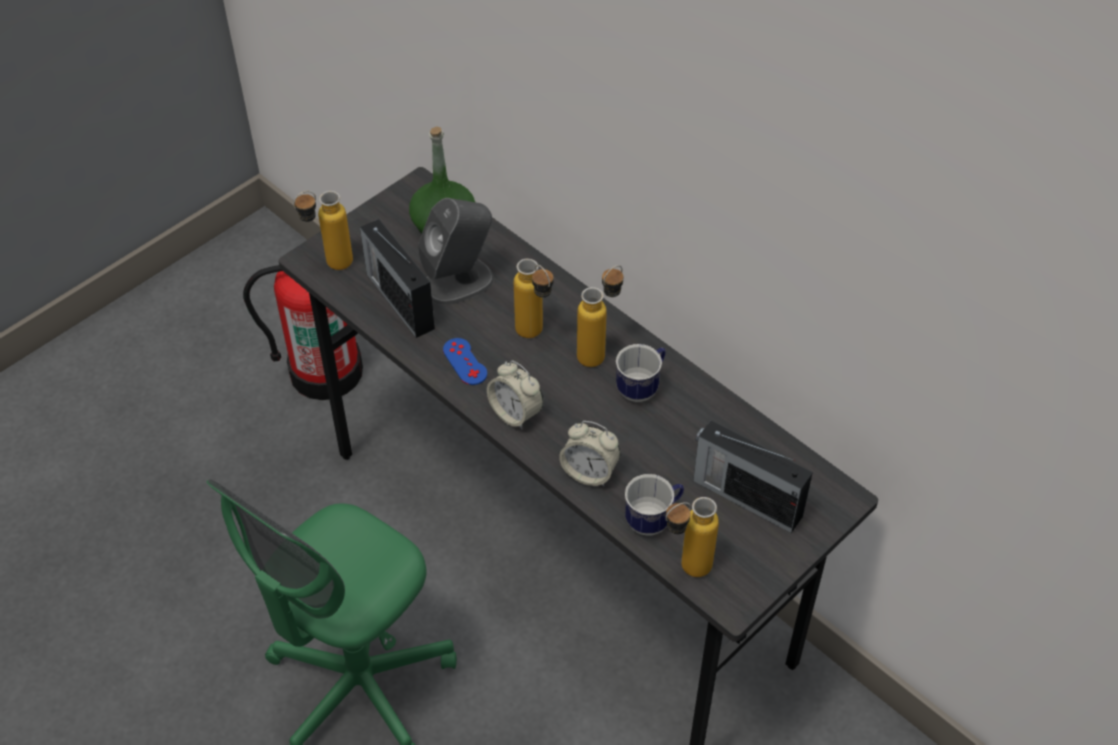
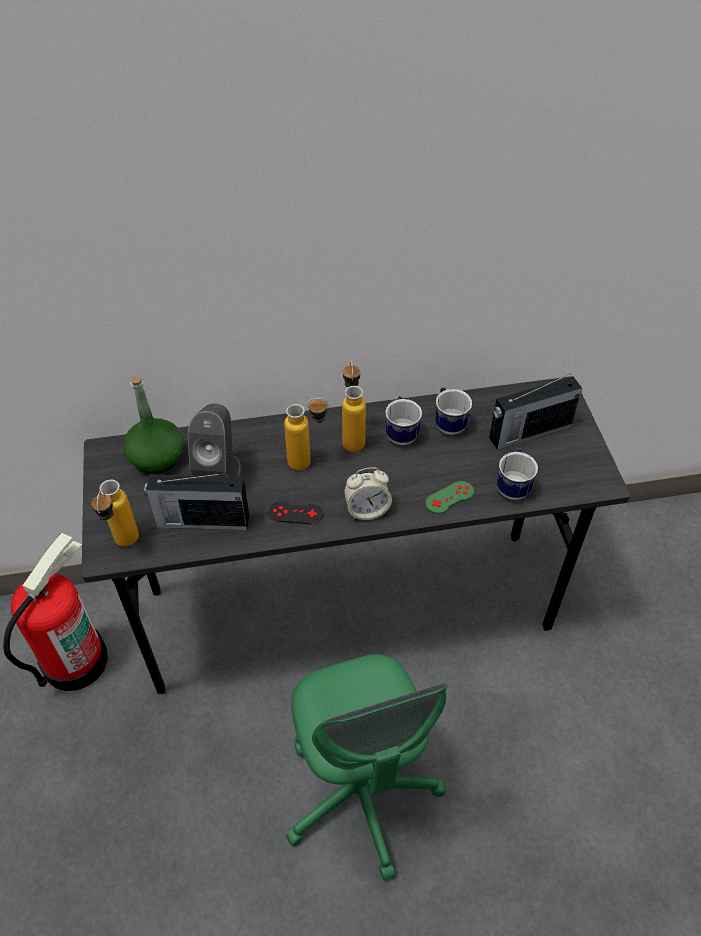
camera: 55 degrees left, 0 degrees up
(465, 362) = (295, 513): blue game controller -> black game controller
(589, 472) = (449, 497): alarm clock -> green game controller
(685, 570) = (564, 492): bottle -> none
(693, 419) = (448, 423): none -> mug

